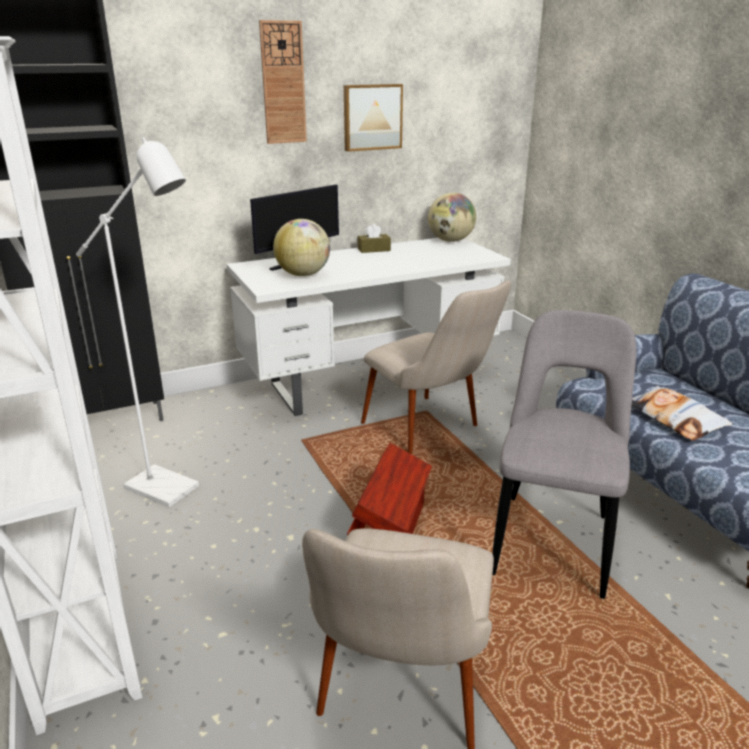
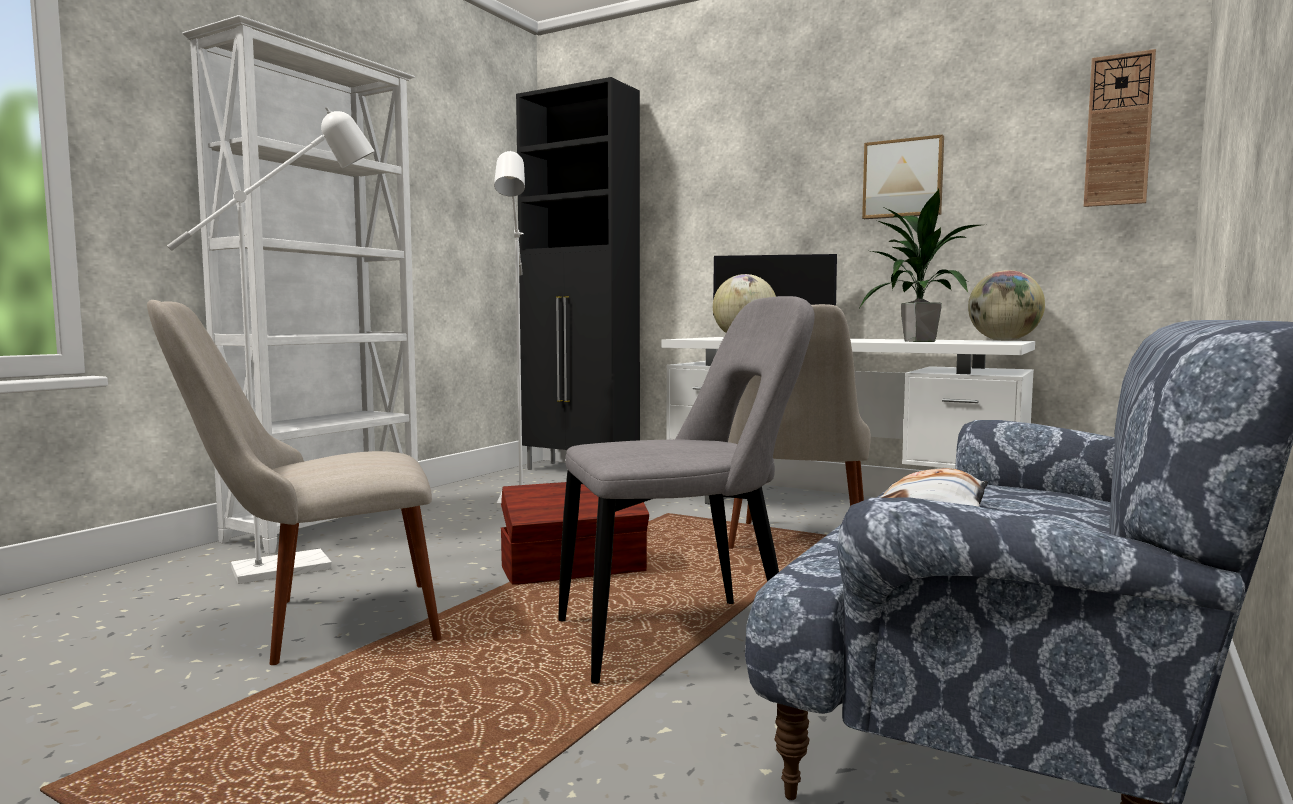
camera: 55 degrees right, 20 degrees down
(213, 680) = (301, 565): none -> white floor lamp
(283, 83) = (796, 149): wall clock -> wall clock (1118, 130)
(374, 249) = (880, 339): brown tissue box -> none
(434, 258) = (919, 341): none -> potted plant

